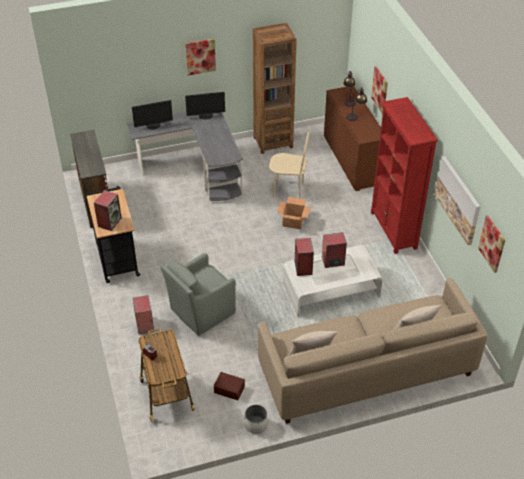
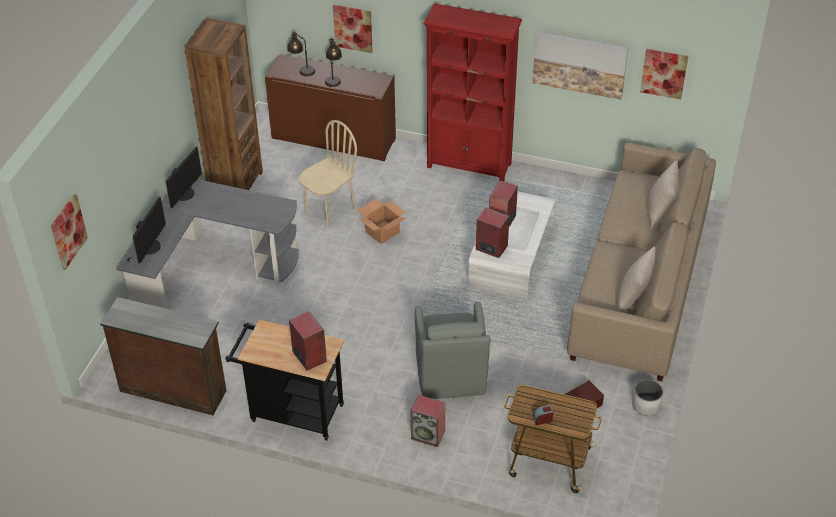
camera: 55 degrees left, 0 degrees up
(200, 56) = (152, 120): picture -> picture (68, 231)

